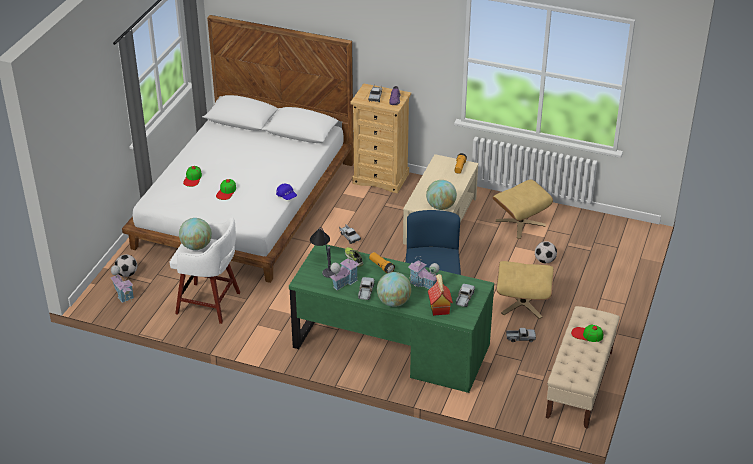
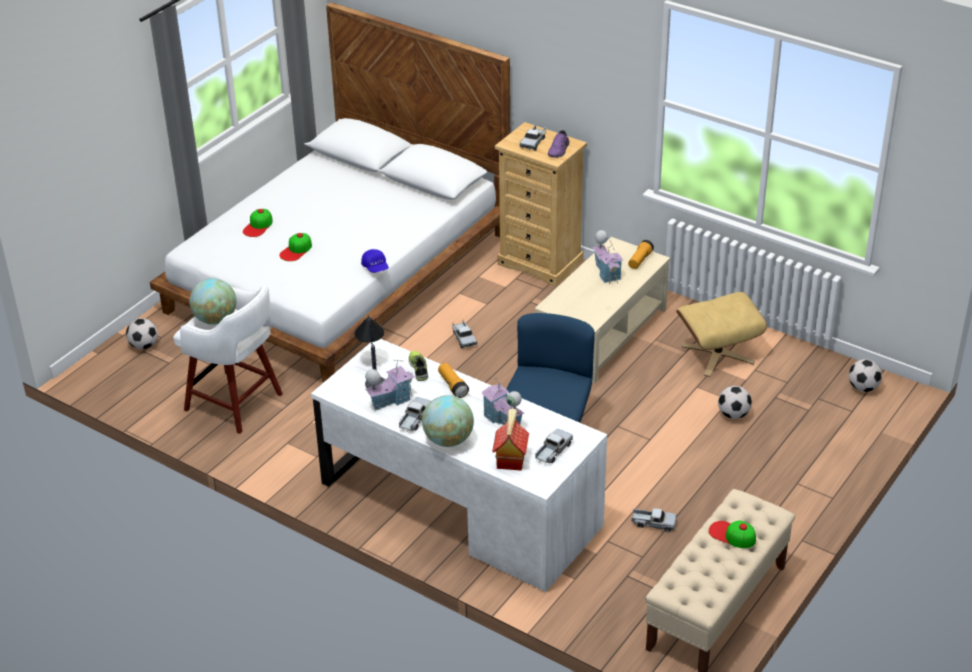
camera: 15 degrees right, 0 degrees up
(123, 294) = (127, 373): toy house -> toy house (607, 273)
(391, 347) = (460, 505): green desk -> white desk
(441, 206) = (590, 313): globe -> none
(523, 303) = (676, 472): beige ottoman -> none
(619, 231) = (863, 388): none -> football

